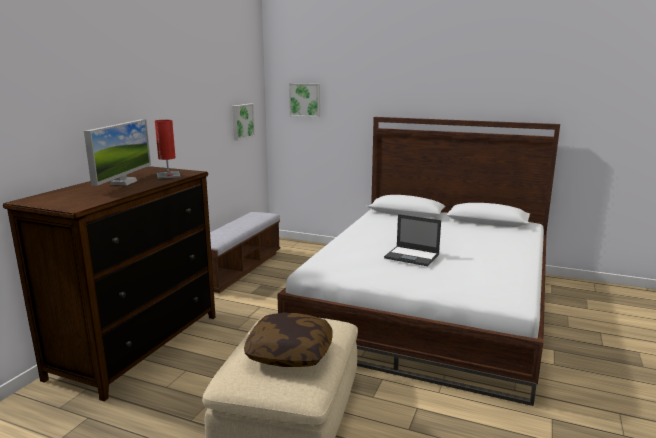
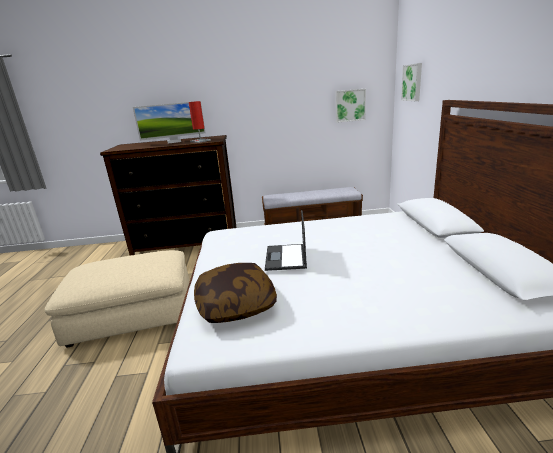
camera: 65 degrees right, 5 degrees up
(290, 353) = (106, 271): pillow -> pillow (236, 304)

